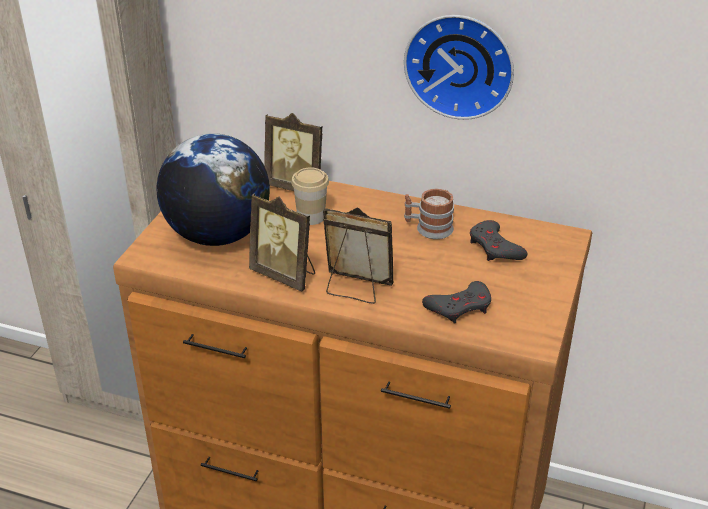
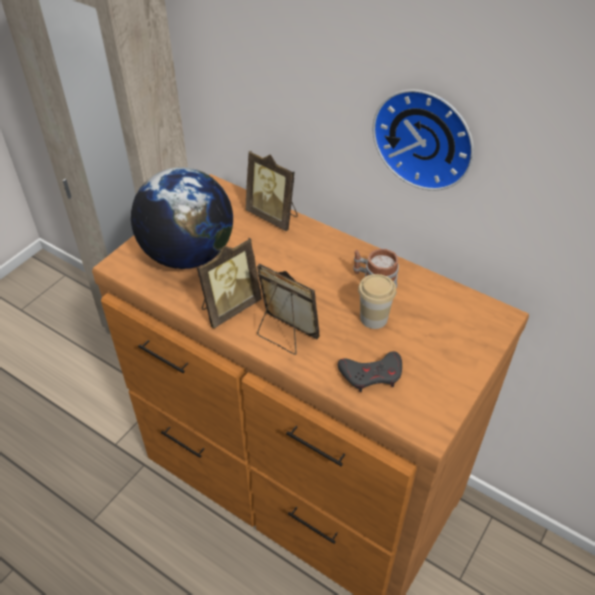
camera: 15 degrees right, 10 degrees up
(285, 275) = (229, 308): picture frame -> picture frame turned 90 degrees counterclockwise
(311, 217) = (274, 250): cup -> cup (373, 318)
(495, 247) = (428, 315): grey game controller -> none

